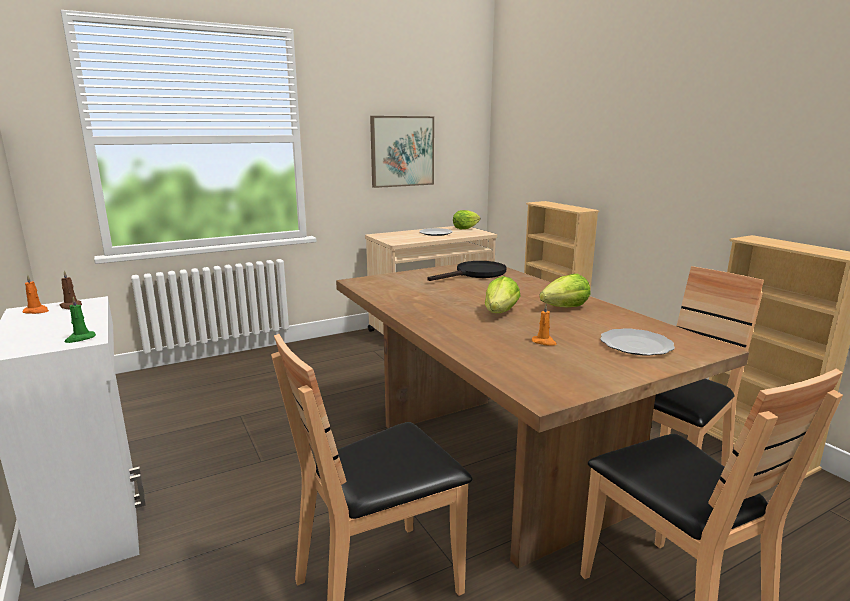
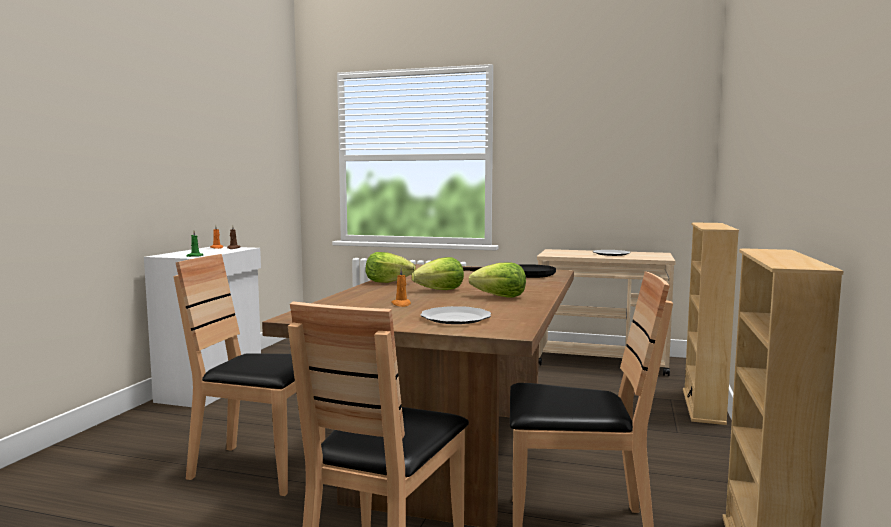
camera: 45 degrees right, 10 degrees down
(402, 151) = (596, 169): picture -> none
(465, 228) = (657, 254): lettuce -> lettuce (387, 282)

